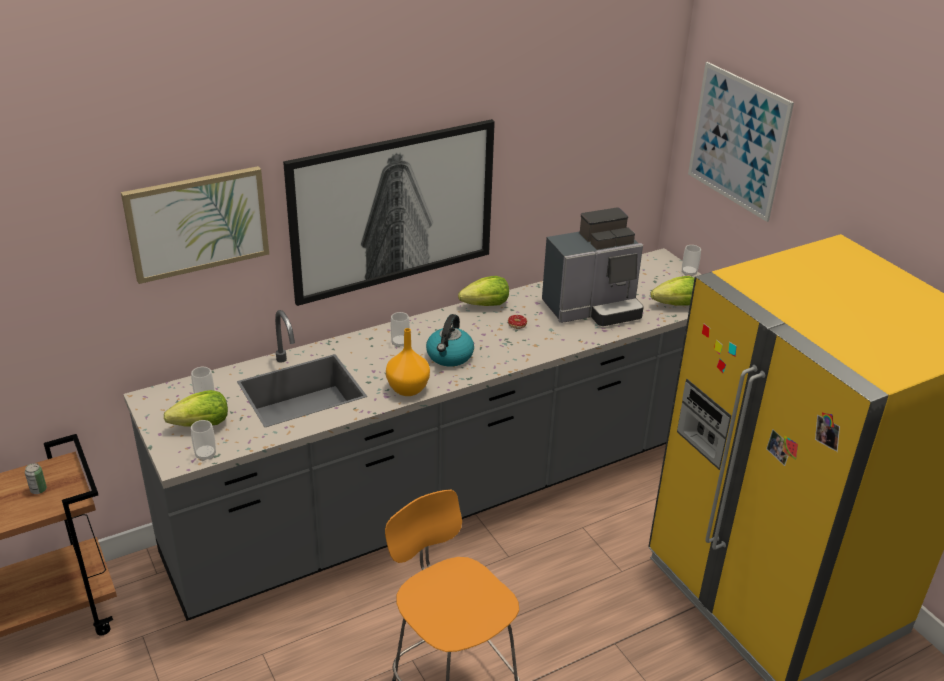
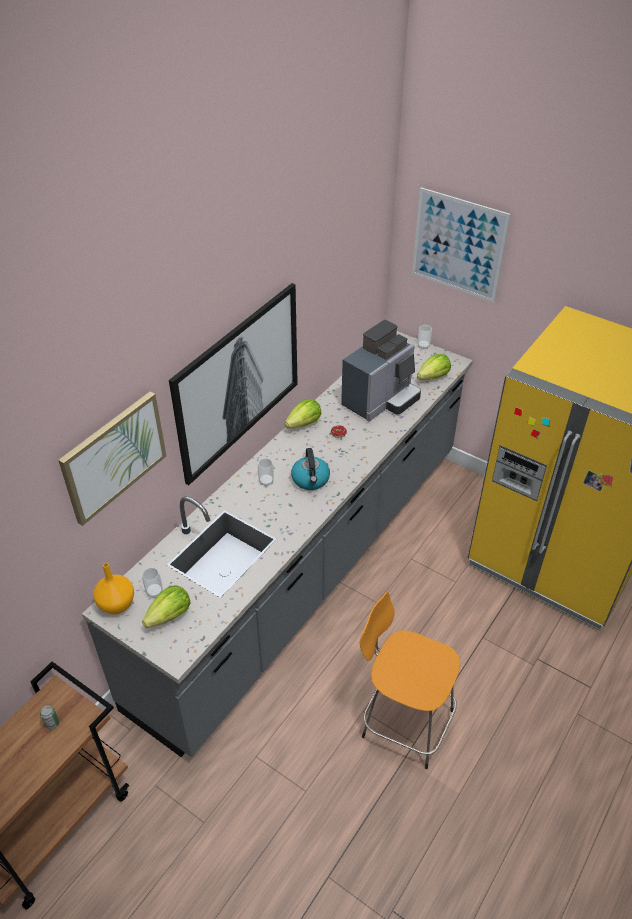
camera: 25 degrees left, 10 degrees up
(205, 455) = (194, 641): cup -> none
(407, 389) = (302, 521): orange vase -> orange vase (117, 605)

